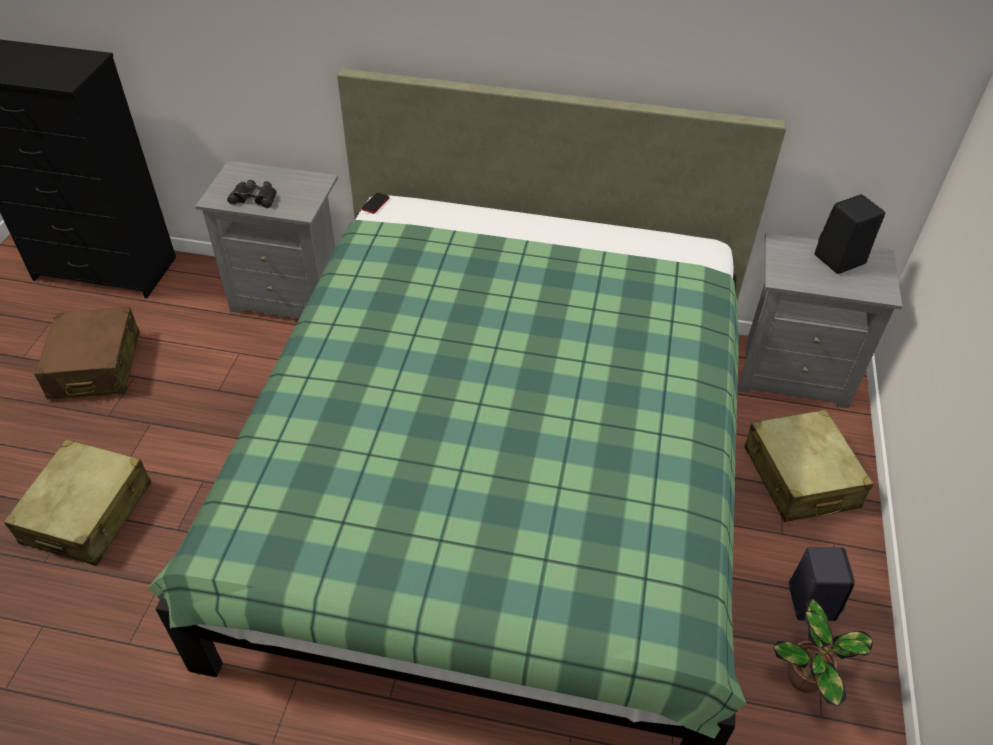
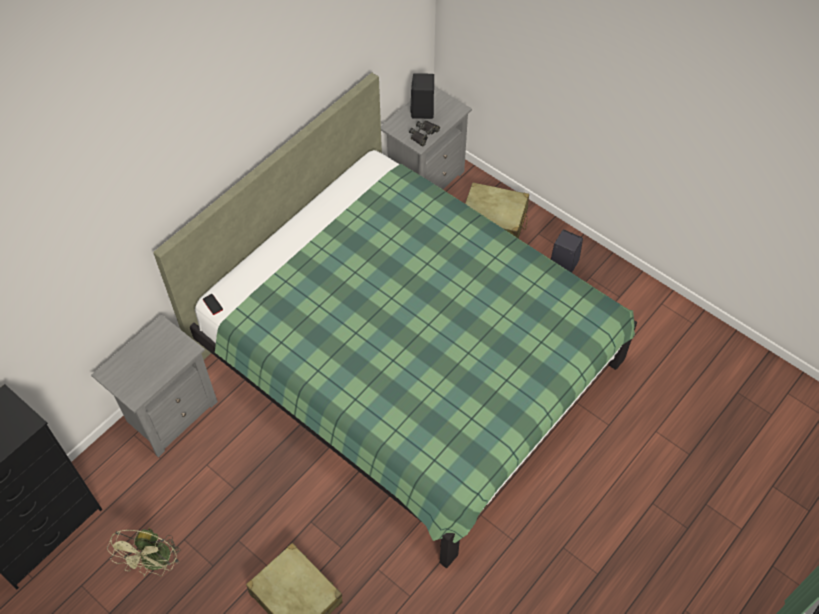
camera: 60 degrees left, 10 degrees up
(95, 366) = (155, 563): brown suitcase -> green fan
(254, 198) = (152, 372): black binoculars -> black binoculars (423, 134)
(806, 679) = (599, 290): potted plant -> none

